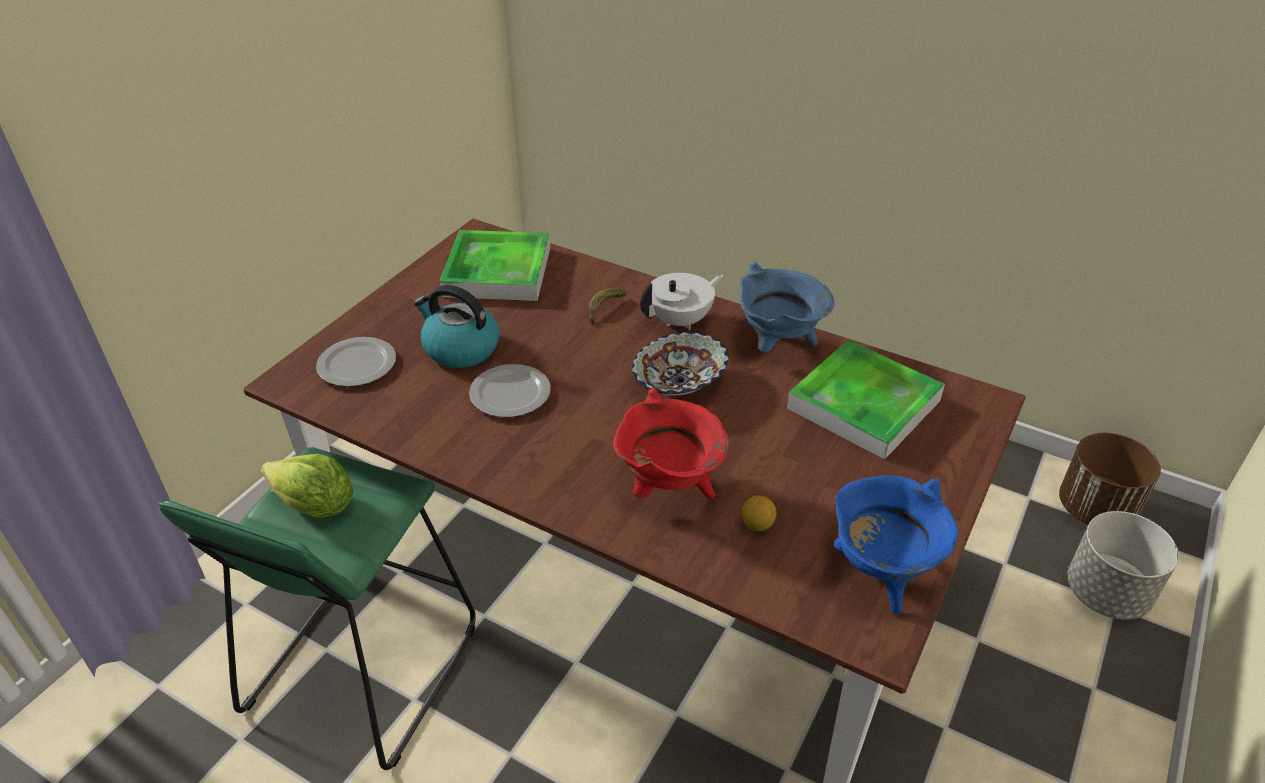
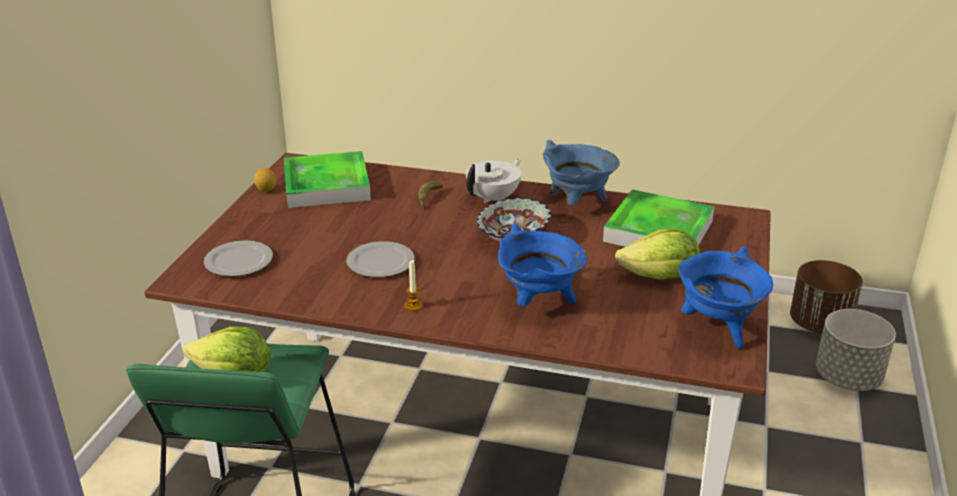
camera: 15 degrees left, 10 degrees down
(460, 348) = (322, 239): kettle -> none
(520, 464) = (413, 305): none -> candle
(669, 488) = (538, 302): red cooking pot -> blue cooking pot
(757, 525) = (615, 314): lemon -> lemon (266, 190)
(837, 477) = (660, 277): none -> lettuce

